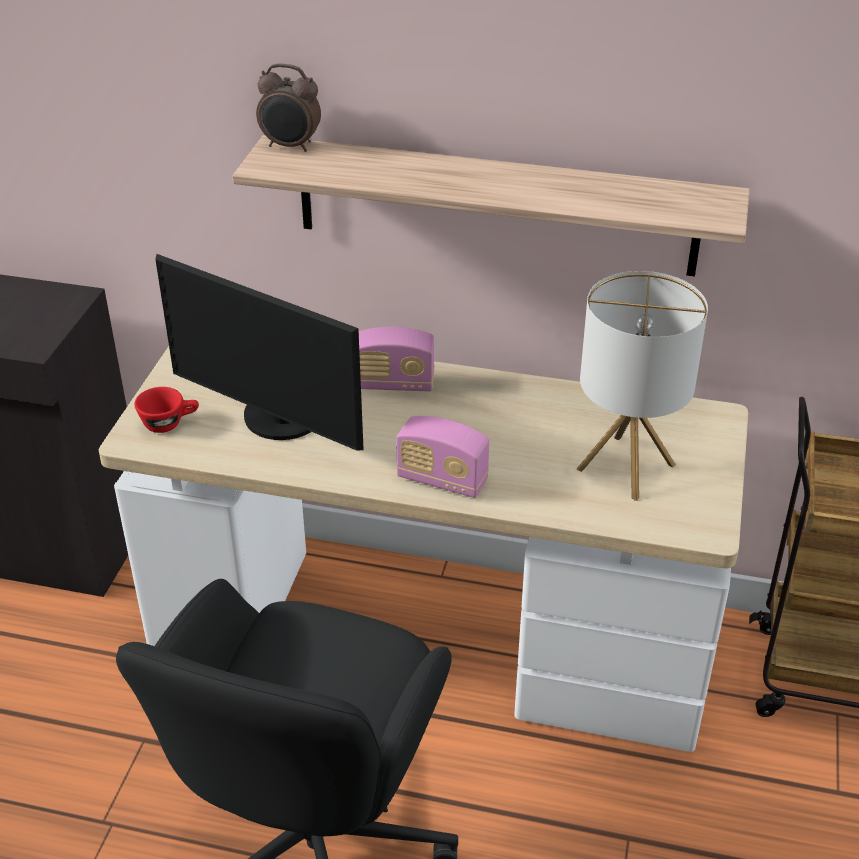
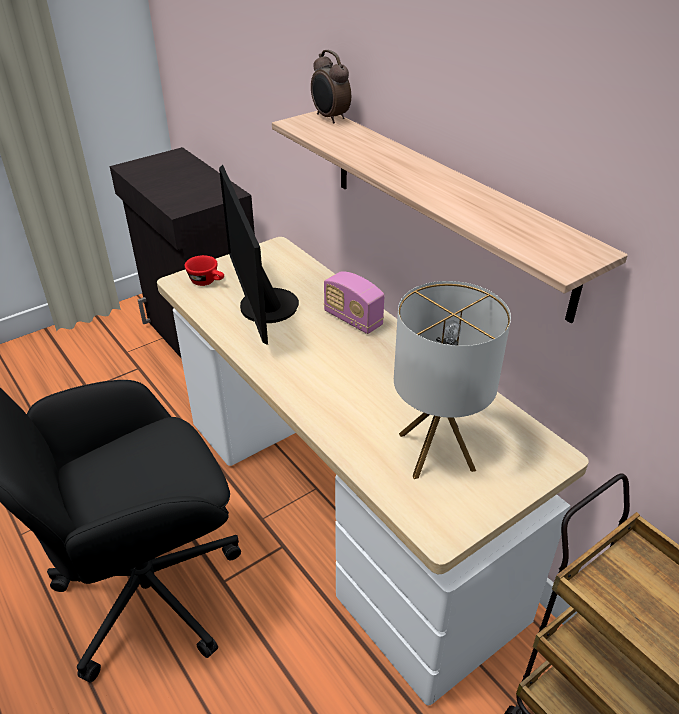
camera: 40 degrees right, 0 degrees up
(442, 480) = (305, 391): radio -> none

